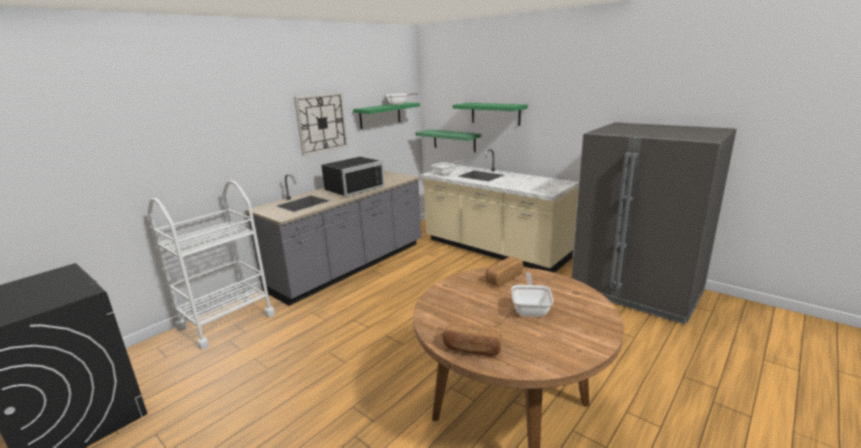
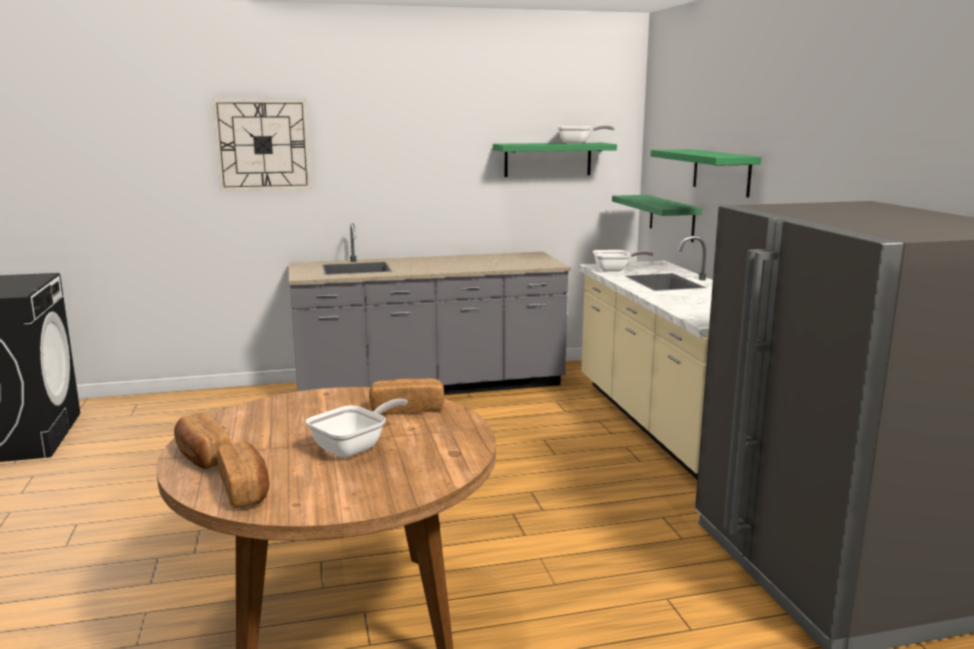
camera: 35 degrees right, 5 degrees down
(227, 321) = (222, 402): white cart -> none
(321, 123) = (431, 159): wall clock -> wall clock (263, 145)
(352, 188) = (447, 264): black microwave -> none
(539, 355) = (245, 489): none -> bread

